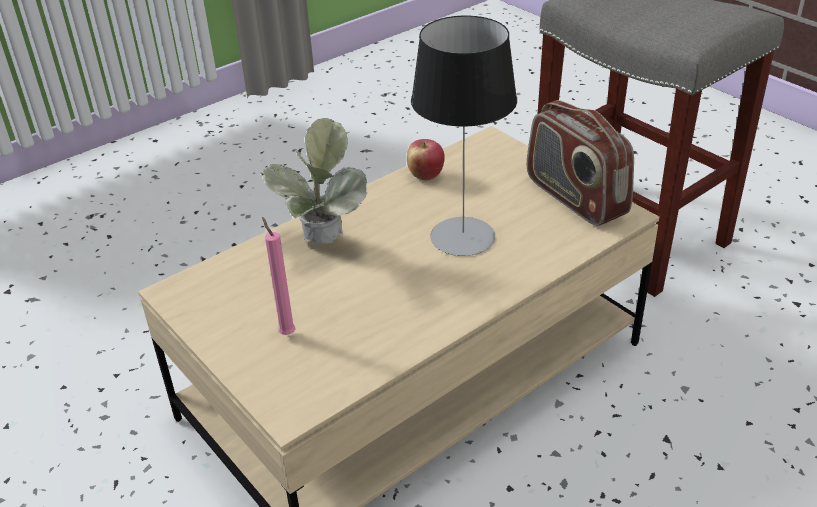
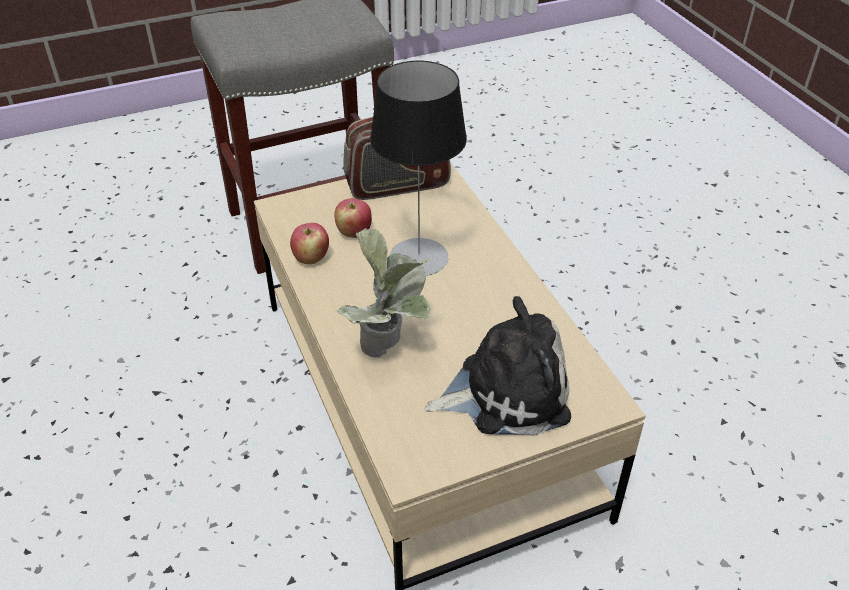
camera: 75 degrees left, 5 degrees up
(286, 332) = (506, 392): pink candle -> plush toy
(478, 189) = (354, 232): none -> apple

